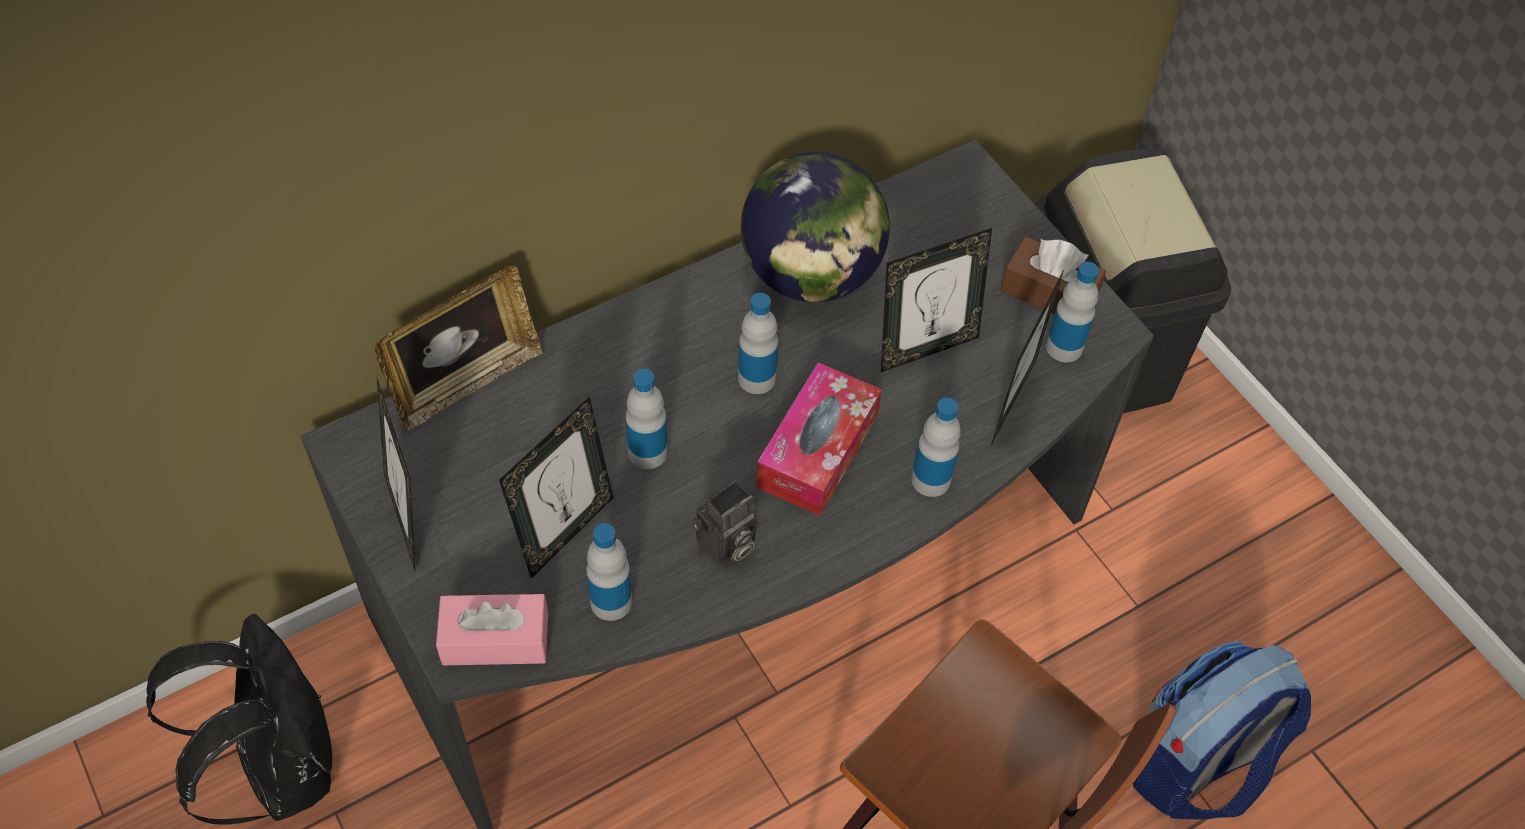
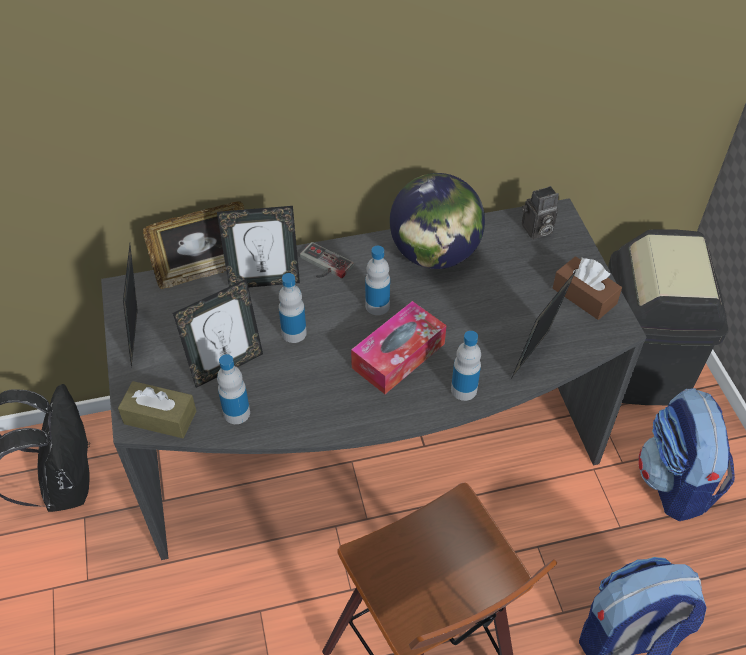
camera: 20 degrees right, 5 degrees down
(495, 639) = (160, 417): pink tissue box -> brown tissue box
(649, 331) = (323, 265): none -> game controller
(725, 547) = (318, 398): camera -> camera (536, 230)
(925, 348) = (491, 311): picture frame -> picture frame (264, 281)
(1064, 347) = (582, 330): bottle -> none
(1192, 520) = (675, 482): none -> backpack

